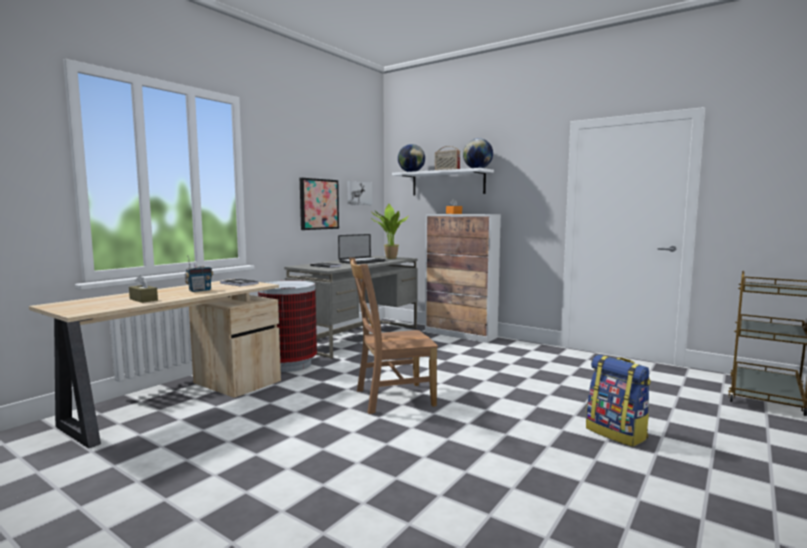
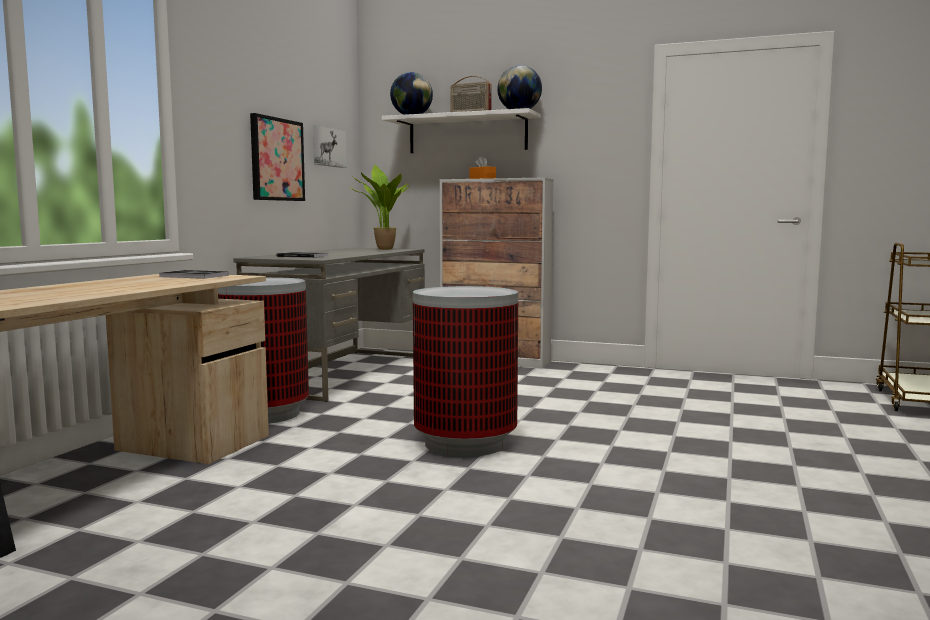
camera: 15 degrees left, 0 degrees up
(143, 299) = (64, 294): brown tissue box -> none
(200, 290) = (143, 283): radio -> none
(362, 262) = (349, 252): laptop -> none
(391, 398) = (464, 443): brown chair -> trash can
(617, 433) = (799, 456): backpack -> none

